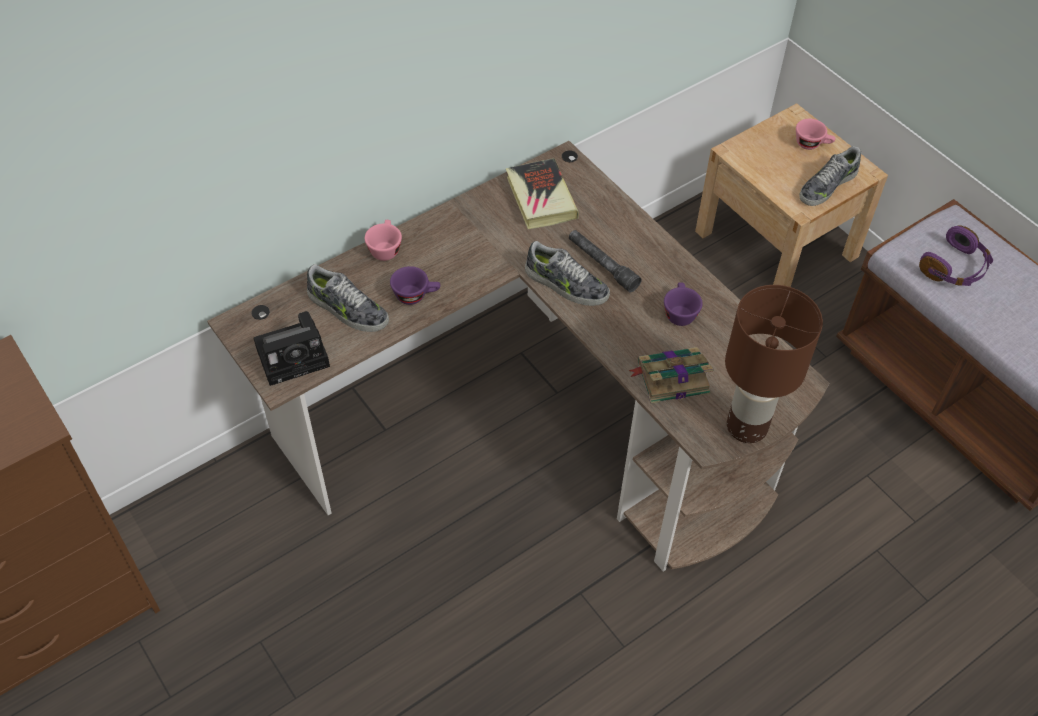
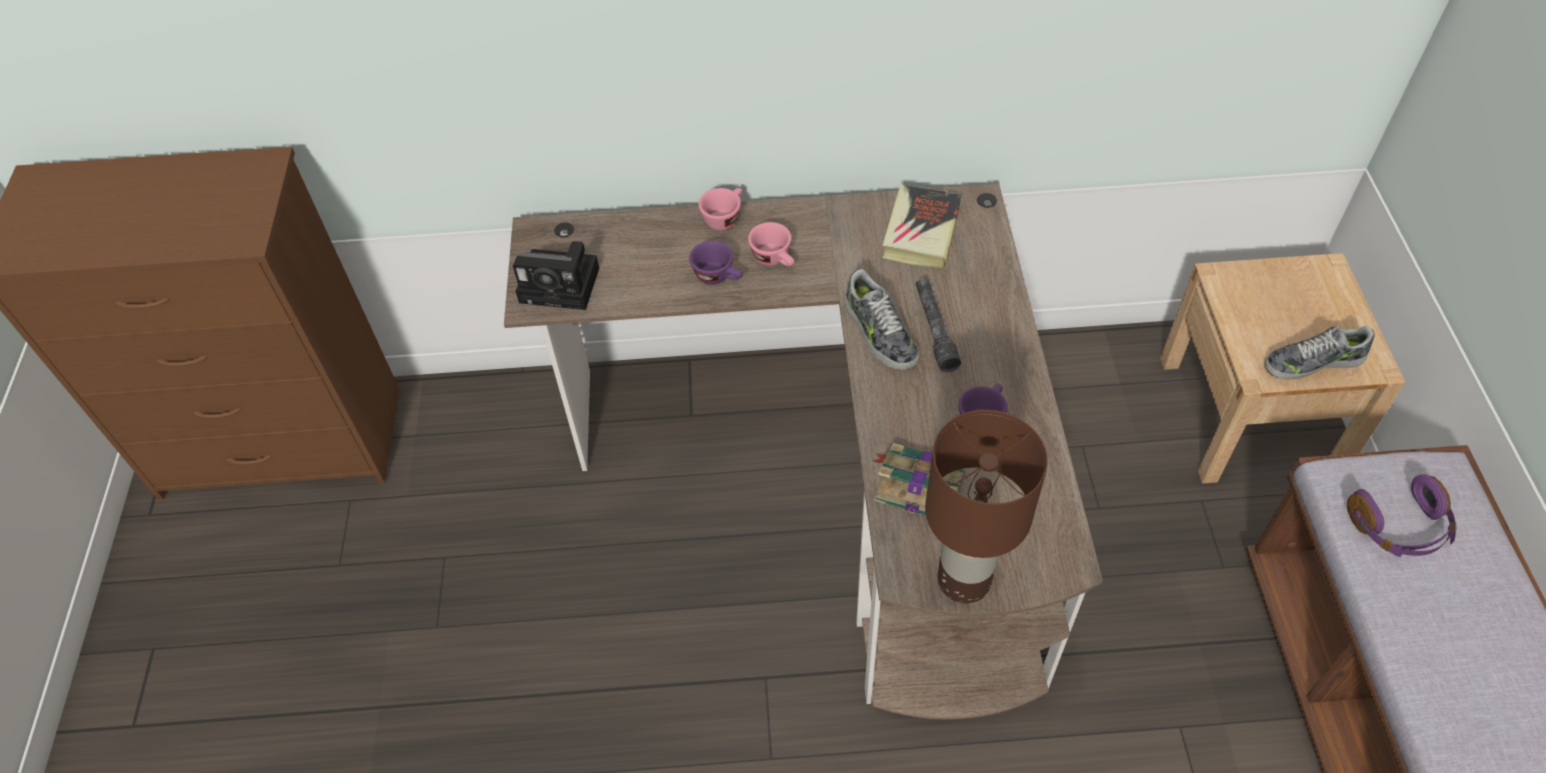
camera: 35 degrees right, 0 degrees up
(347, 309) = (643, 262): shoe -> none
(812, 144) = (1328, 307): pink cup -> pink cup (775, 259)

